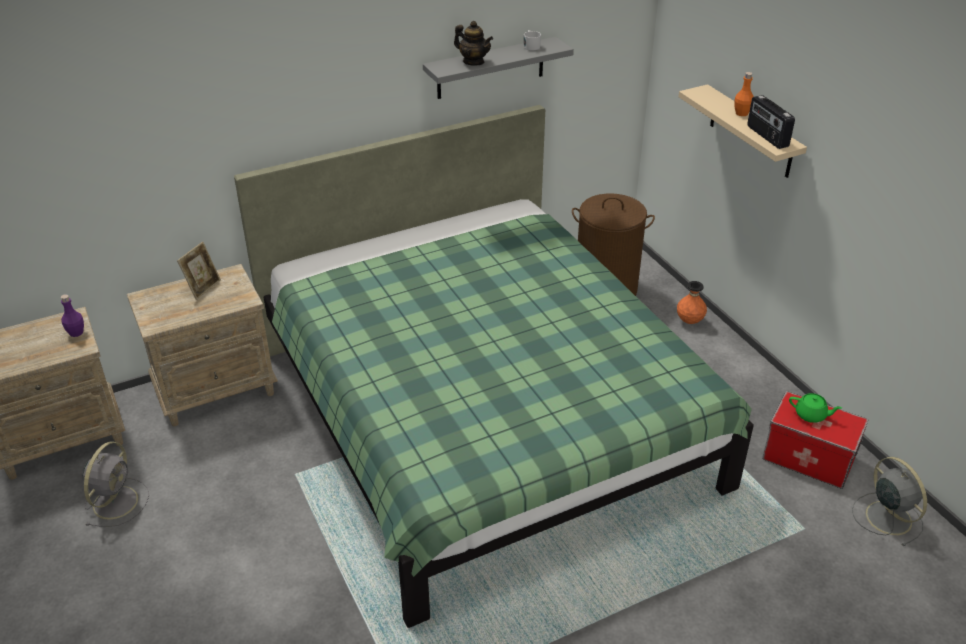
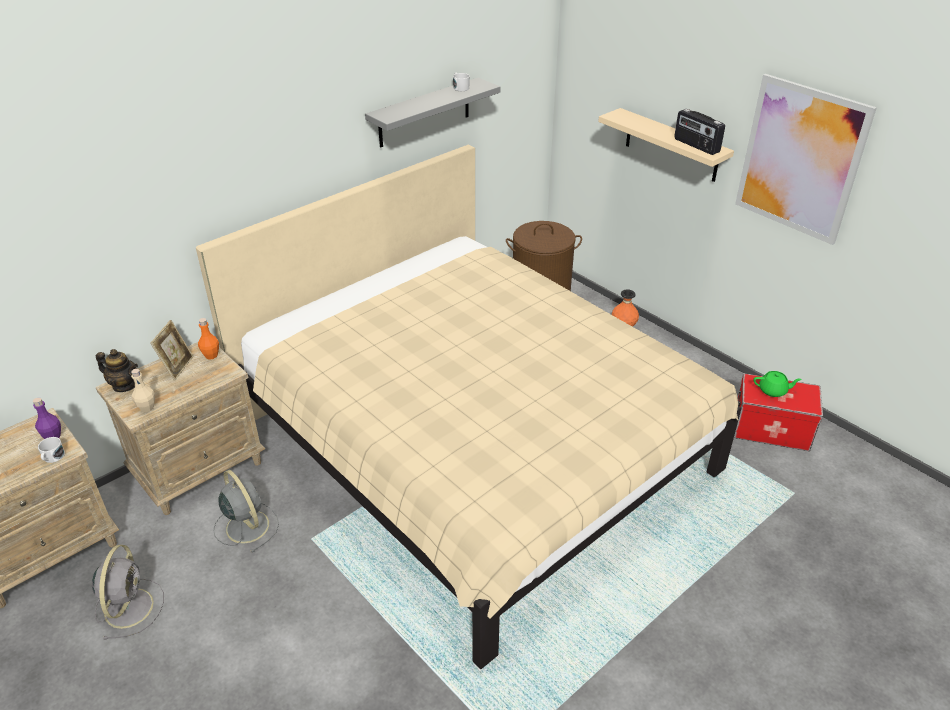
camera: 15 degrees left, 0 degrees up
(70, 351) = (52, 458): none -> white mug
(163, 320) = (147, 407): none -> beige bottle
(473, 62) = (413, 107): teapot -> teapot (125, 385)
(483, 417) = (474, 447): green bed -> beige bed
(741, 113) = (663, 129): orange bottle -> orange bottle (211, 355)
(866, 166) = (800, 159): none -> picture
(887, 516) = (855, 468): grey fan -> grey fan (246, 525)

